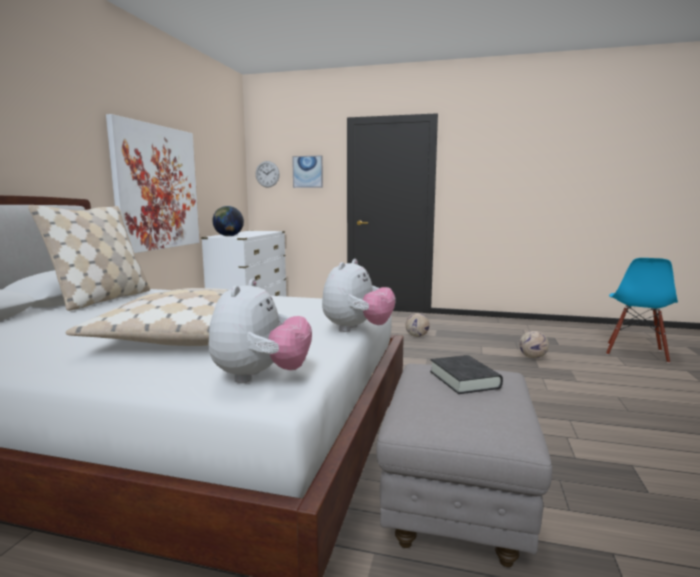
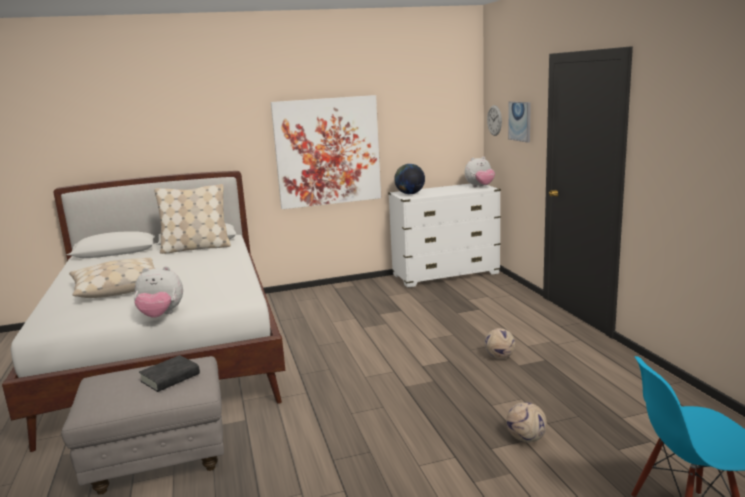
camera: 60 degrees right, 5 degrees up
(261, 377) = (54, 321): plush toy -> plush toy (480, 187)

